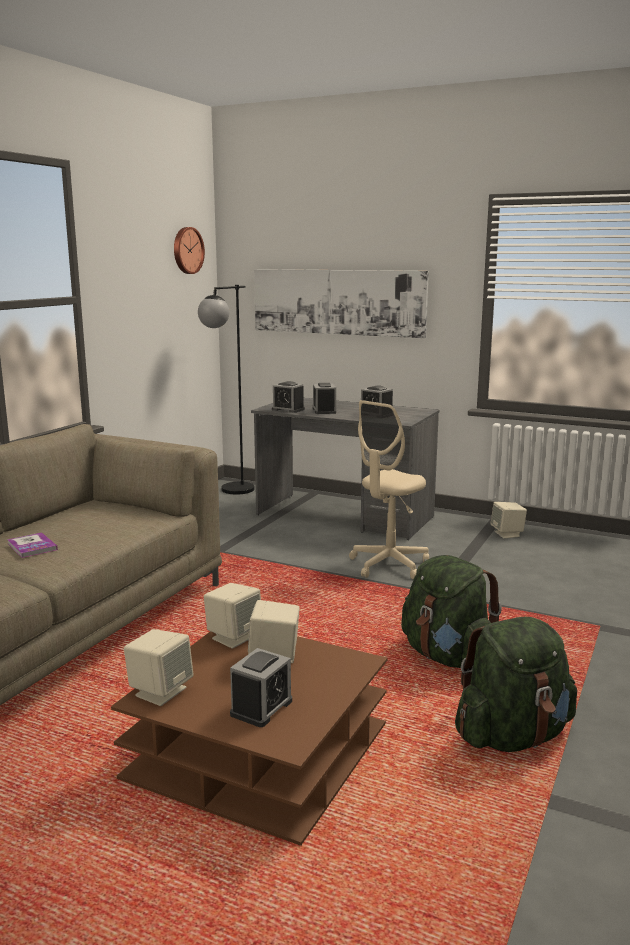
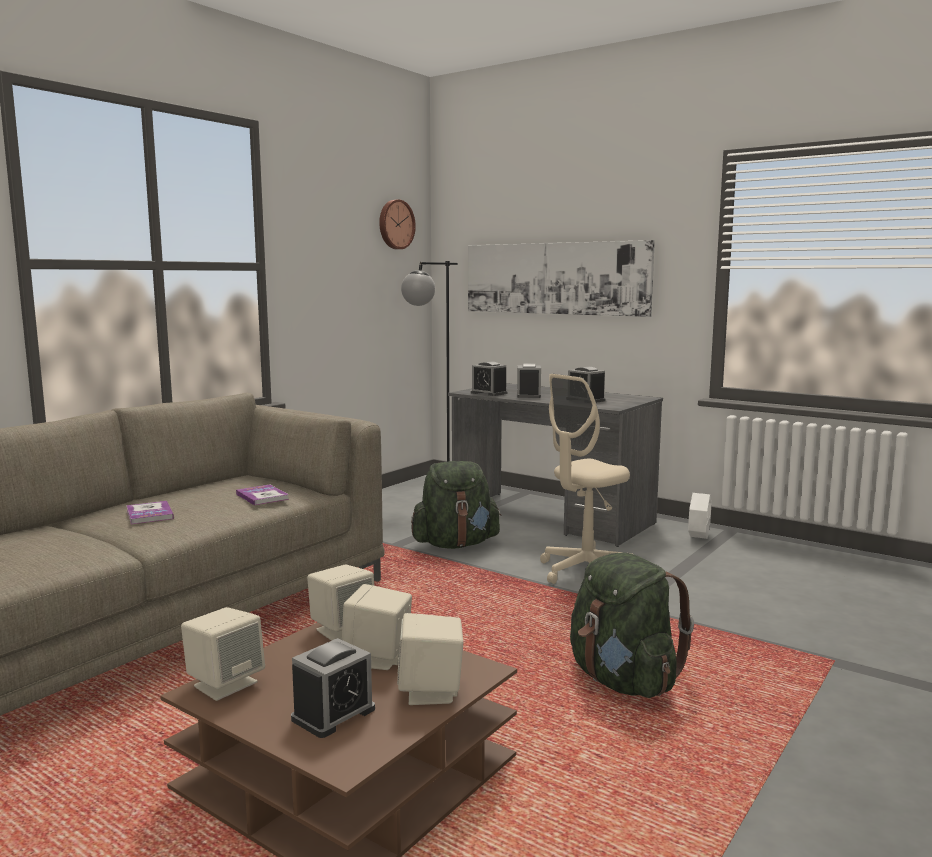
camera: 10 degrees right, 5 degrees down
(124, 522) = (262, 496): none -> book
(471, 527) = (698, 537): none -> white planter
(507, 534) = (740, 547): beige speaker -> beige speaker (431, 692)
(512, 736) = (679, 789): green backpack -> green backpack (455, 544)

